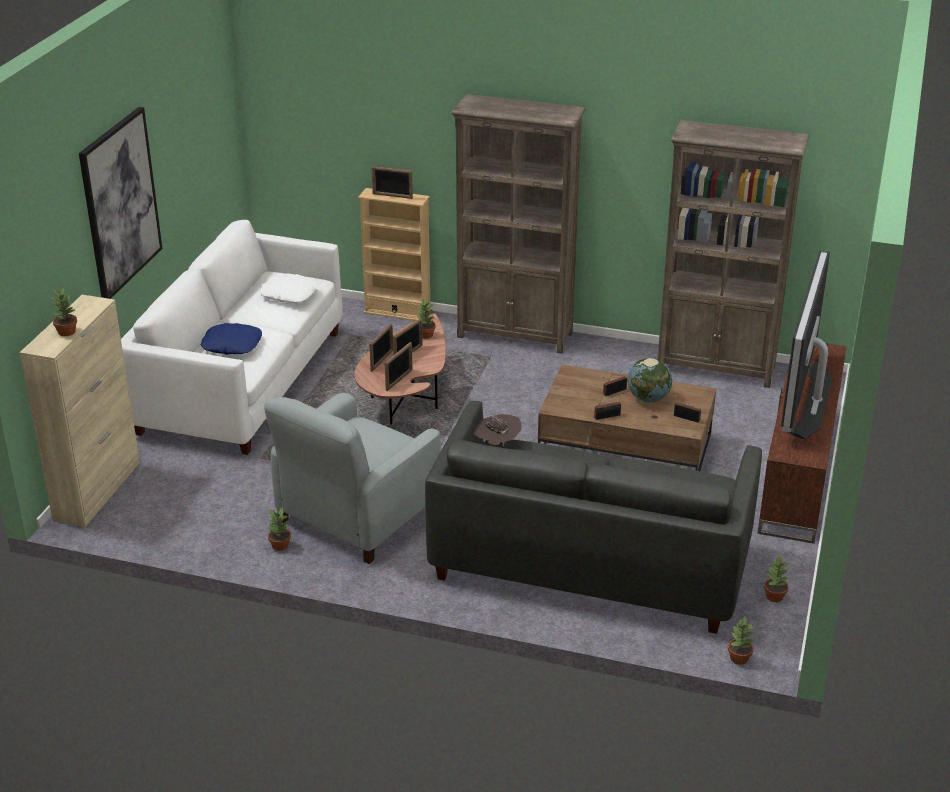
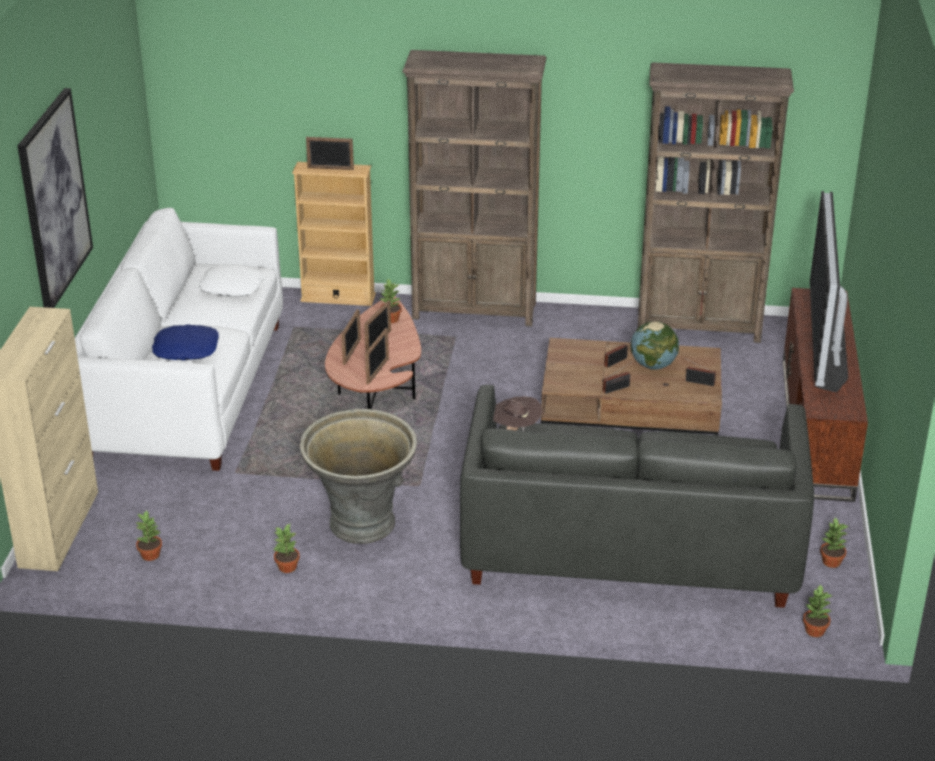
camera: 10 degrees left, 0 degrees up
(66, 331) = (28, 350): potted plant -> potted plant (150, 554)
(356, 515) = (361, 525): grey armchair -> grey planter

